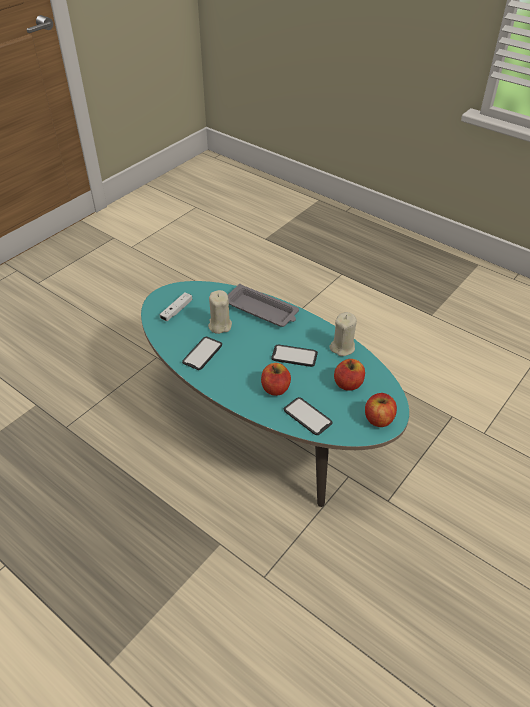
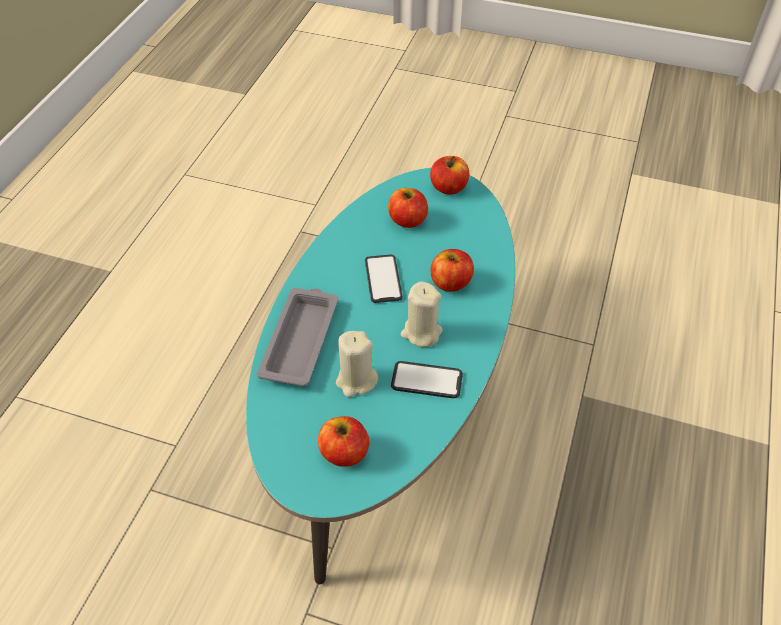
camera: 110 degrees left, 5 degrees up
(176, 311) = (344, 452): white game controller -> apple
(307, 416) = (479, 243): phone -> none
(342, 347) = (344, 237): beige candle -> beige candle (421, 332)

